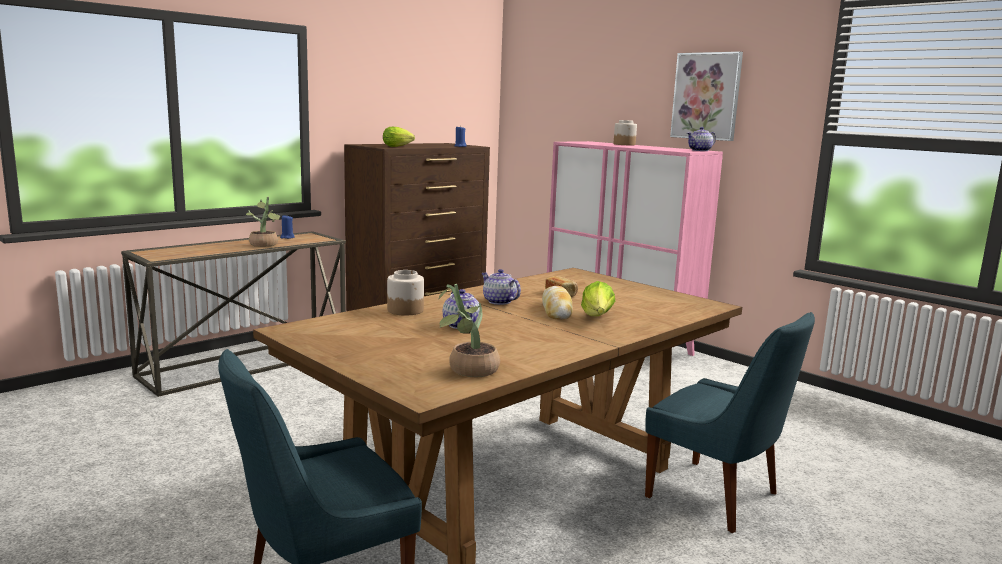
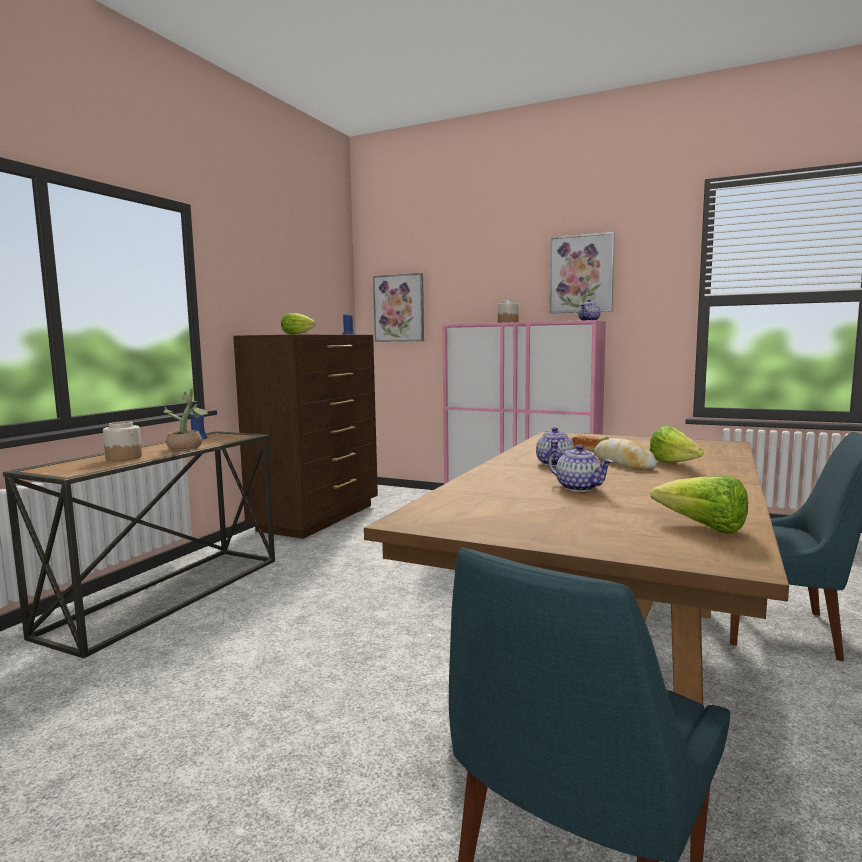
camera: 20 degrees left, 5 degrees down
(405, 310) = (489, 483): jar -> jar (124, 458)
(467, 370) = (703, 528): potted plant -> lettuce
(498, 301) = (555, 463): teapot -> teapot turned 105 degrees counterclockwise
(536, 117) = (399, 308): none -> picture

